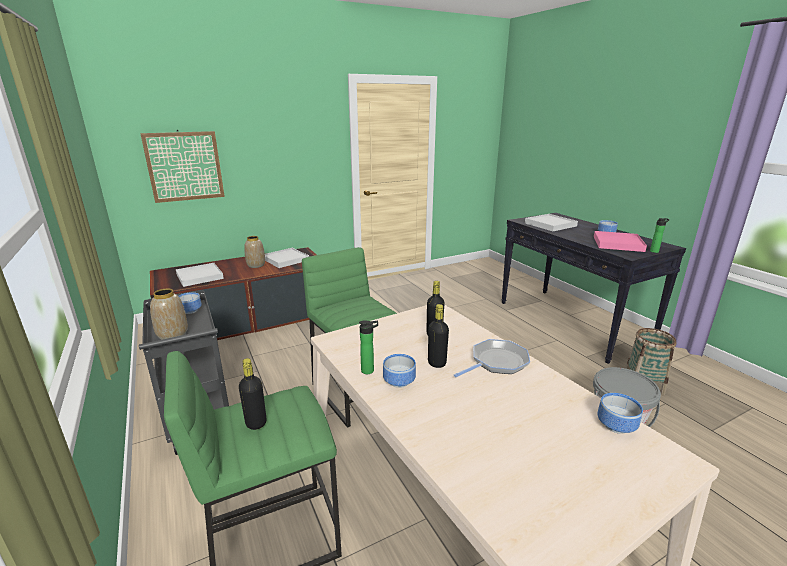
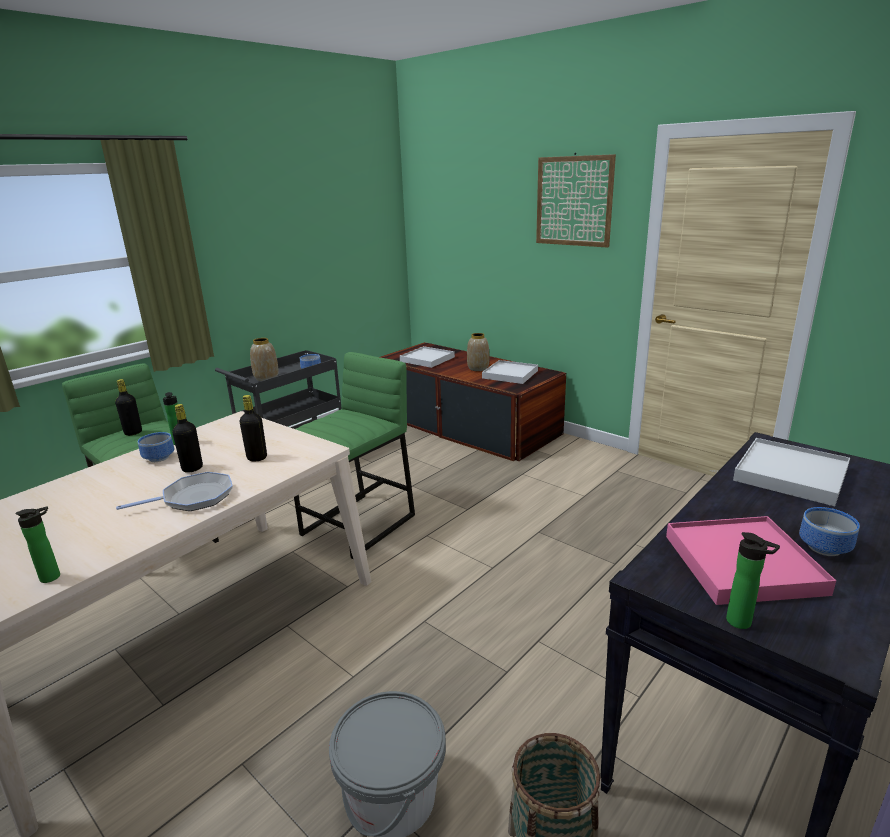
camera: 70 degrees right, 0 degrees up
(184, 165) = (461, 242): picture -> picture (574, 199)
(497, 362) = (194, 498): frying pan -> frying pan turned 60 degrees counterclockwise
(617, 425) = (53, 577): bowl -> bottle

